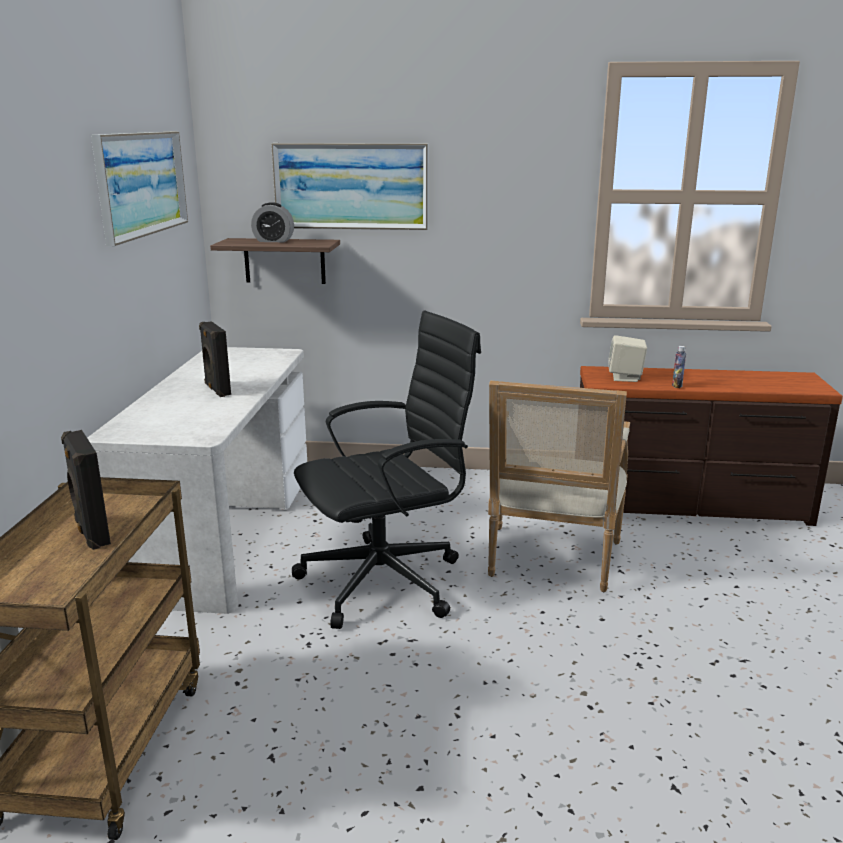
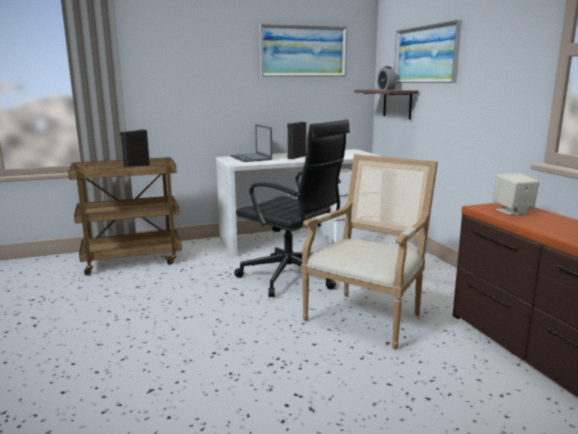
camera: 65 degrees right, 5 degrees down
(164, 418) = (251, 158): none -> laptop
(550, 562) = (367, 316): armchair -> armchair turned 135 degrees clockwise
(677, 386) = (530, 225): bottle -> none

